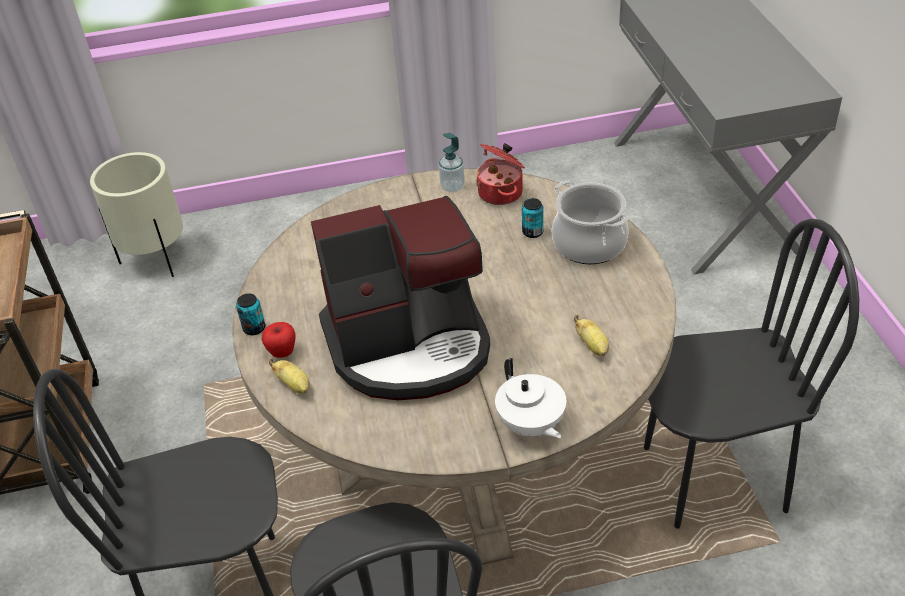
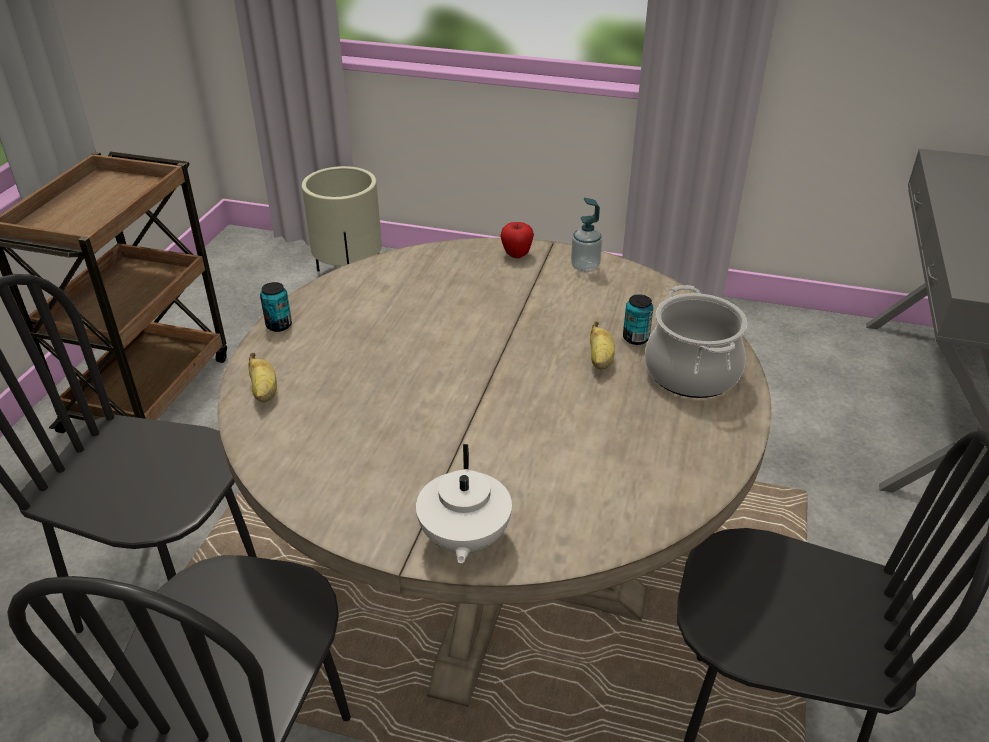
camera: 25 degrees right, 5 degrees down
(282, 352) = (282, 357): apple -> apple (516, 255)
(410, 345) = (409, 400): coffee machine -> none
(501, 193) = (633, 289): cooking pot -> none
(593, 346) = (608, 483): banana -> banana (600, 360)

